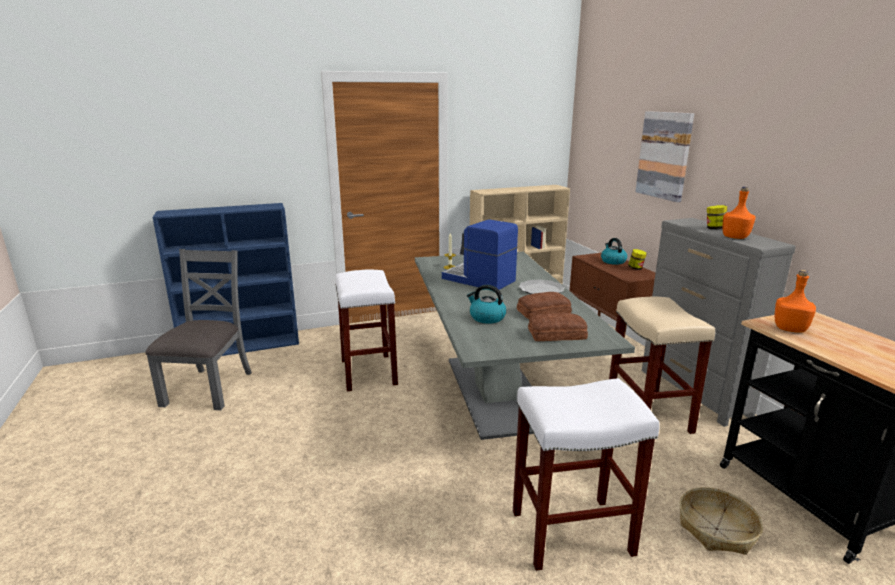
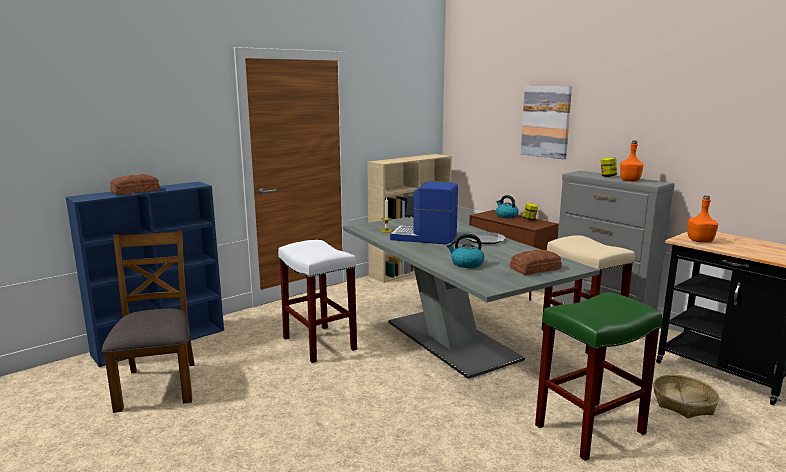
camera: 20 degrees left, 5 degrees down
(209, 388) = (158, 385): grey chair -> brown chair
(542, 312) = (505, 254): bread -> bread (134, 191)
(570, 533) = (589, 430): white stool -> green stool

